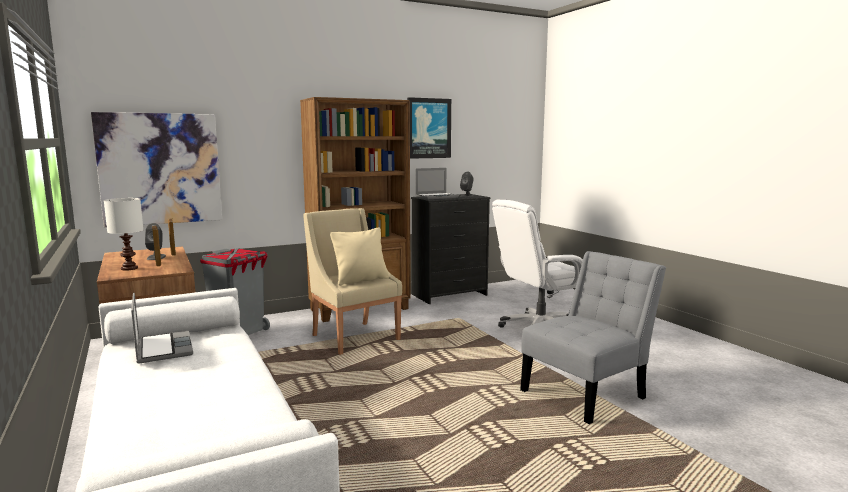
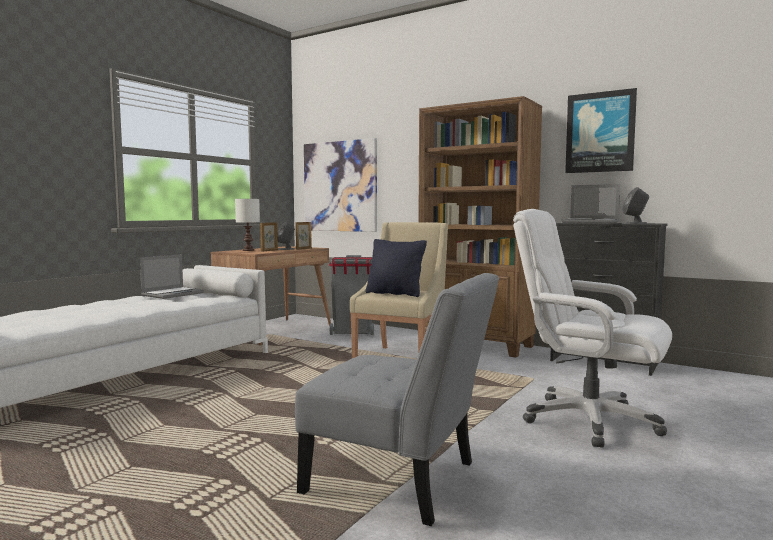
camera: 60 degrees right, 5 degrees down
(361, 280) = (395, 294): beige pillow -> black pillow

